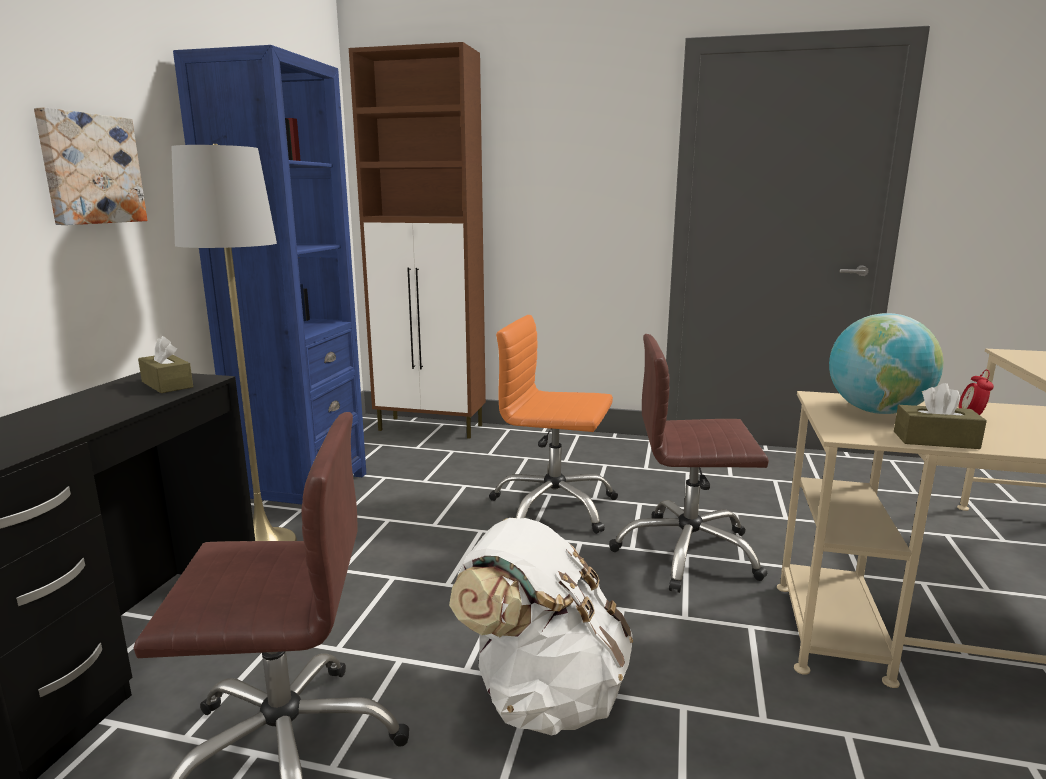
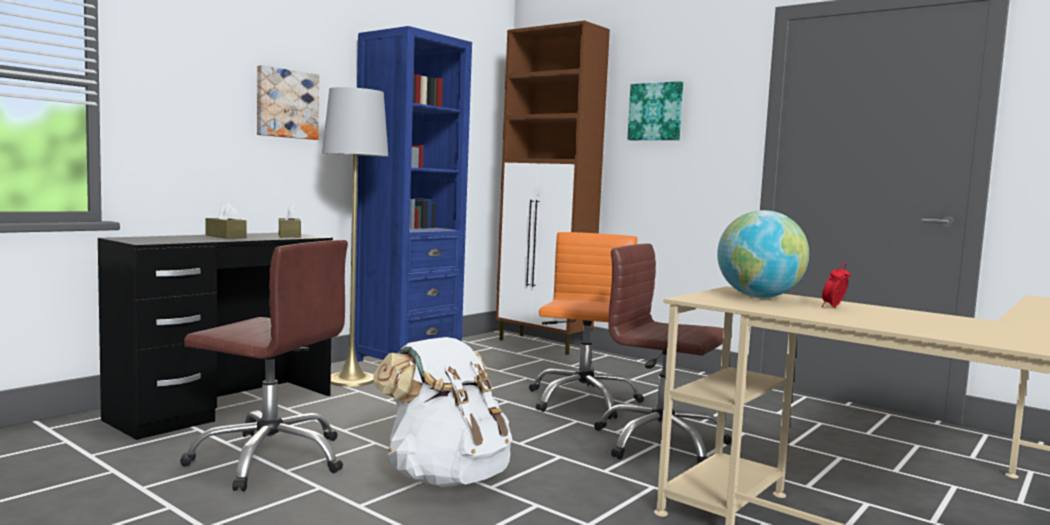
camera: 25 degrees right, 10 degrees down
(546, 157) = (656, 112): none -> picture
(553, 507) = (582, 400): orange office chair -> orange office chair turned 60 degrees clockwise
(935, 440) = (758, 308): brown tissue box -> brown tissue box (225, 236)

